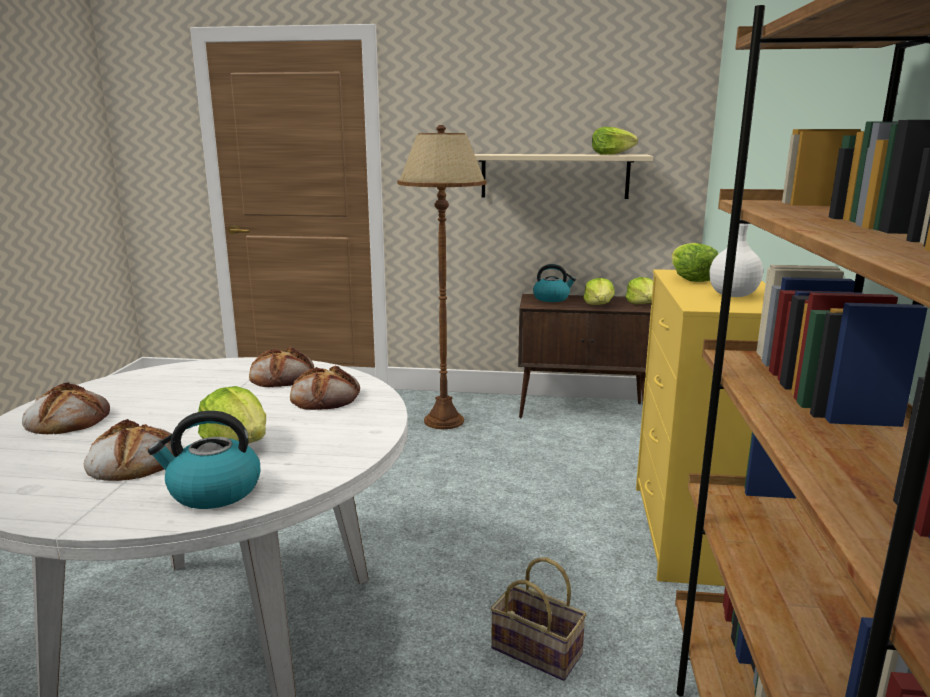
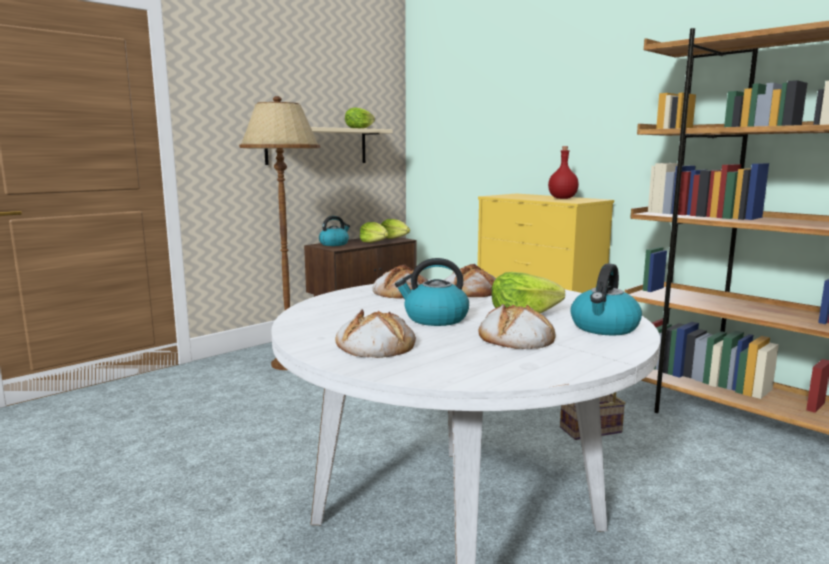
camera: 50 degrees left, 5 degrees down
(181, 414) = (435, 319): none -> kettle
(690, 279) = (516, 197): lettuce -> none
(732, 295) = (562, 198): white bottle -> red bottle

